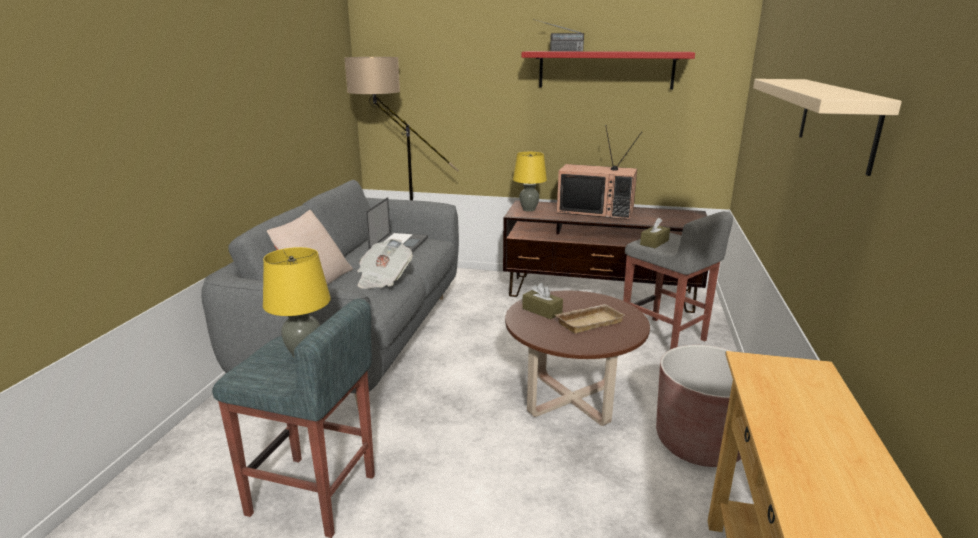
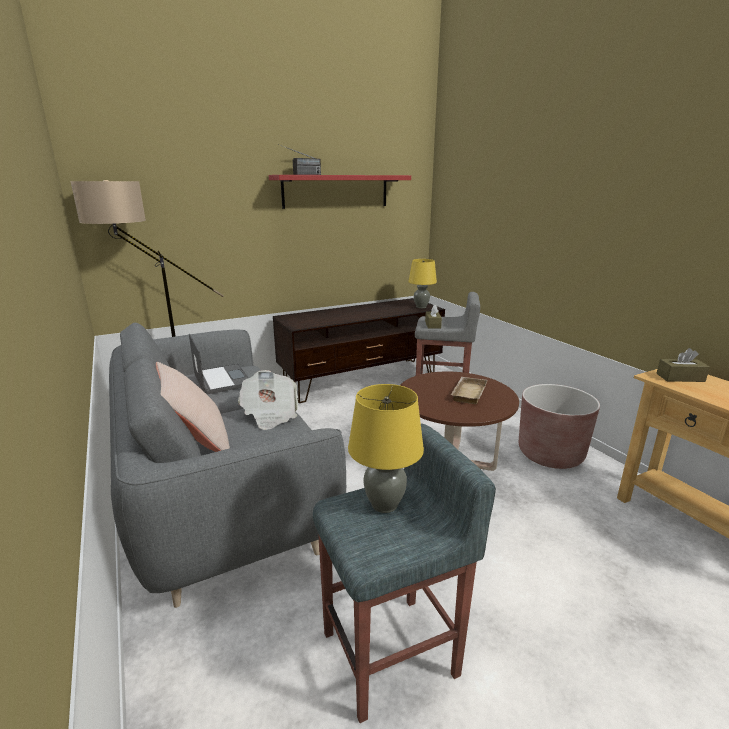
camera: 40 degrees left, 0 degrees up
(528, 209) = (300, 321): yellow table lamp -> yellow table lamp (421, 307)
(542, 311) = (427, 396): brown tissue box -> brown tissue box (680, 377)
(596, 211) = (351, 312): television -> none
(836, 121) = (614, 213): beige shelf -> none

